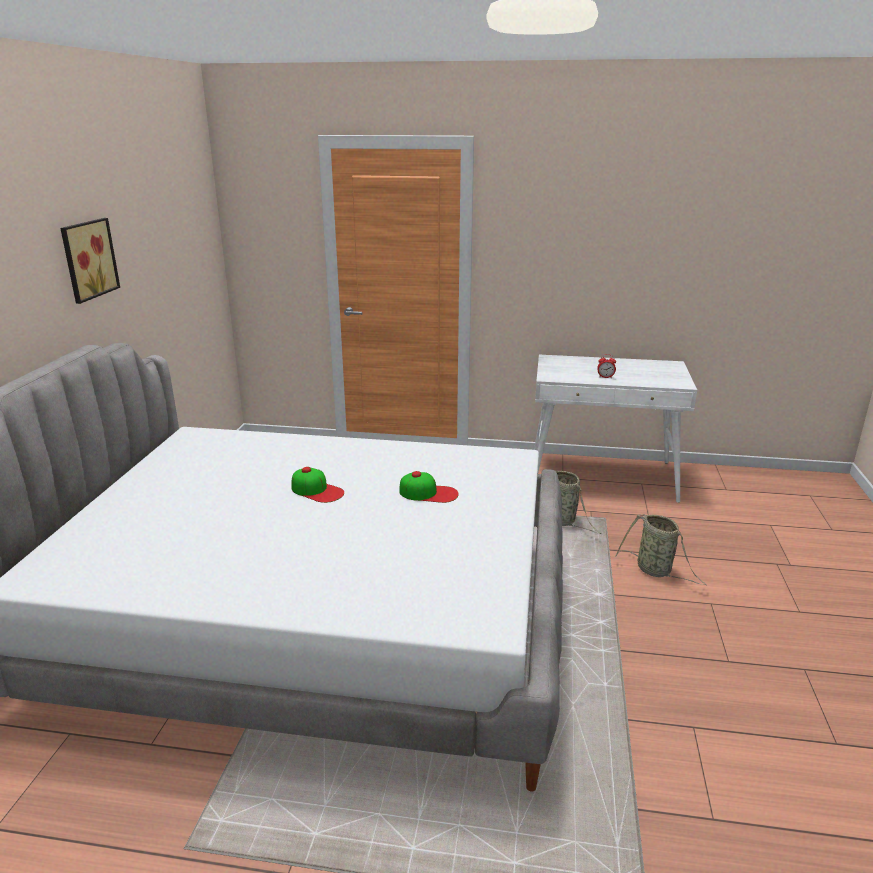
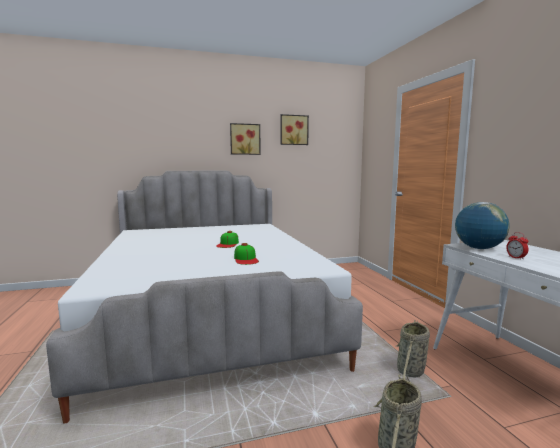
camera: 65 degrees right, 15 degrees down
(146, 217) = (293, 130): none -> picture
(565, 376) = (479, 248): none -> globe

